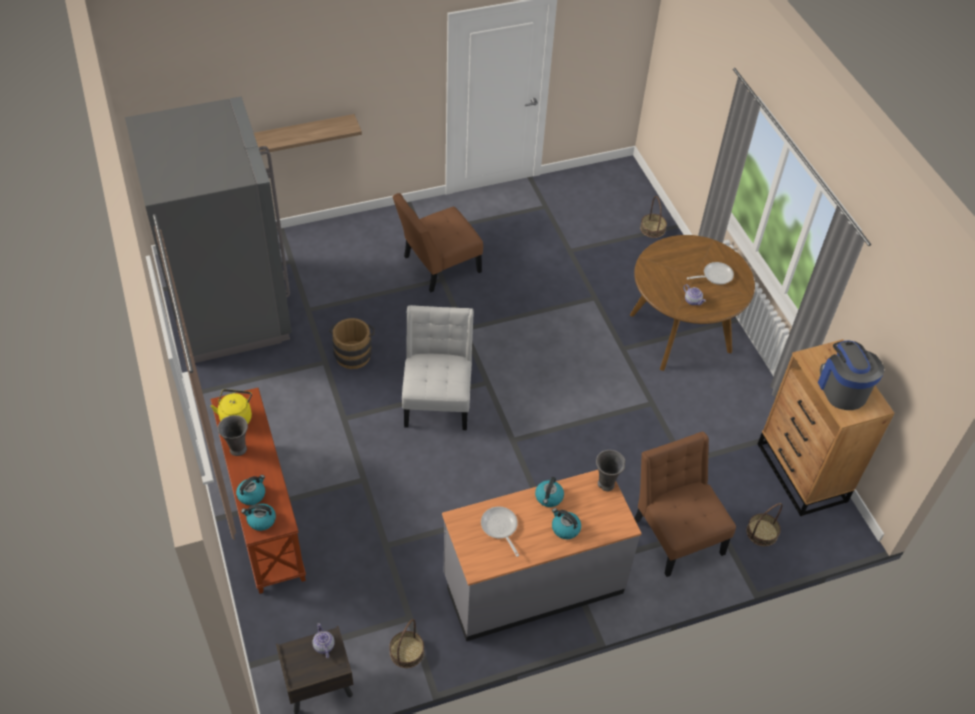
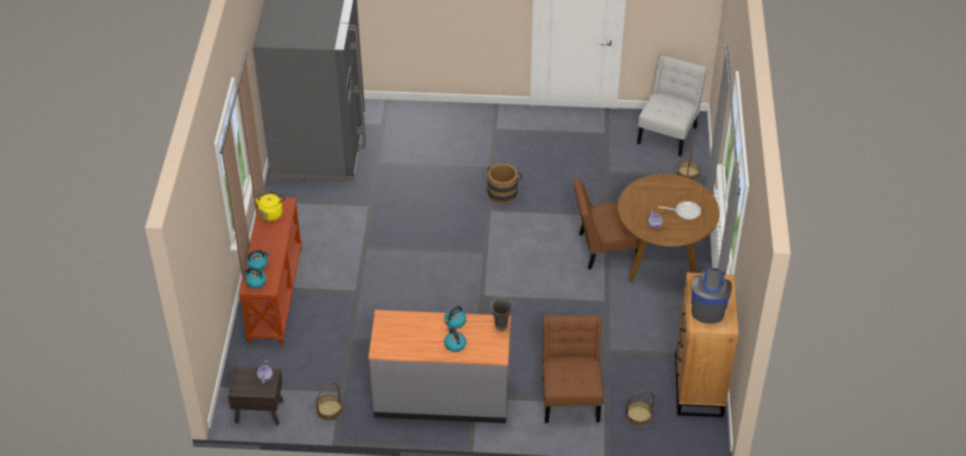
camera: 25 degrees right, 5 degrees down
(237, 449) = (262, 234): grey vase -> none
(300, 134) = (408, 26): shelf -> none
(353, 352) = (395, 203): brown bucket -> brown bucket (503, 192)
(438, 266) = (493, 157): brown chair -> brown chair (604, 249)
(438, 398) = (441, 253): white chair -> white chair (668, 133)
(500, 528) = (409, 331): frying pan -> none

